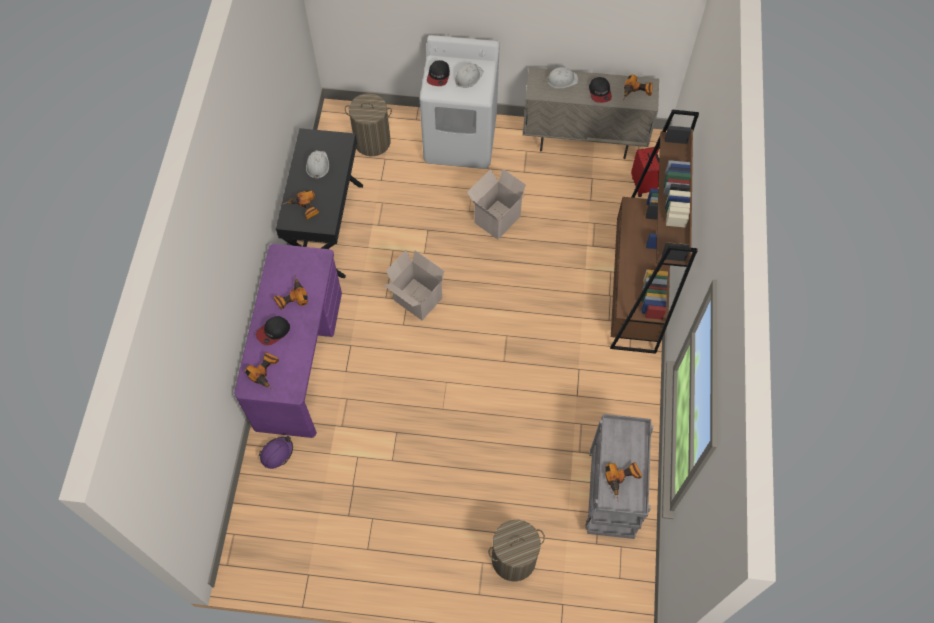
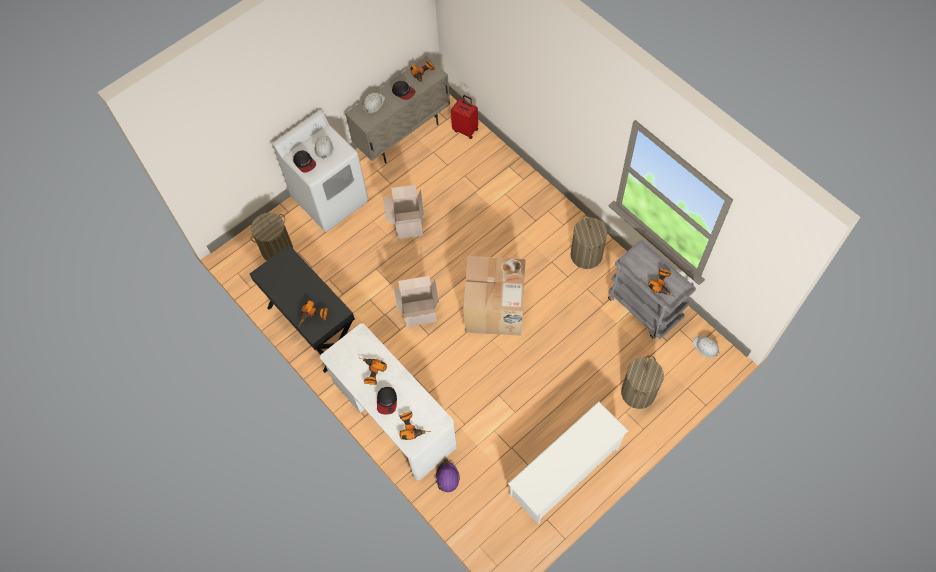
camera: 45 degrees left, 0 degrees up
(298, 359) = (393, 415): purple desk -> white desk
(317, 165) = (290, 284): white hard hat -> white hard hat (706, 347)
(369, 554) = (565, 472): none -> white shoe rack
(481, 360) = (495, 309): none -> cardboard box
(617, 394) = (586, 255): none -> laundry basket
(635, 289) = (529, 190): brown bookcase -> none

